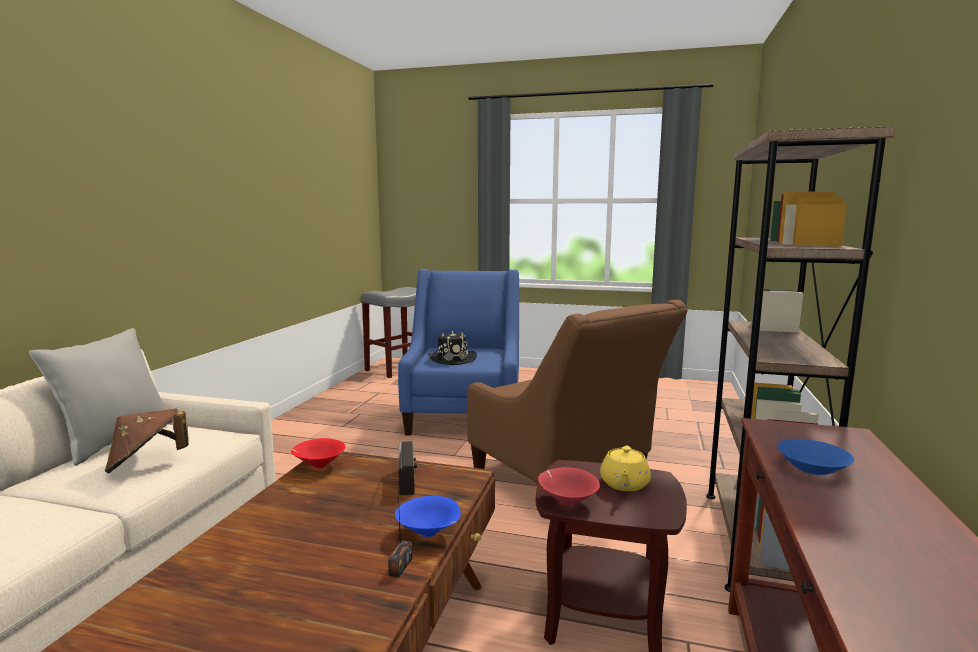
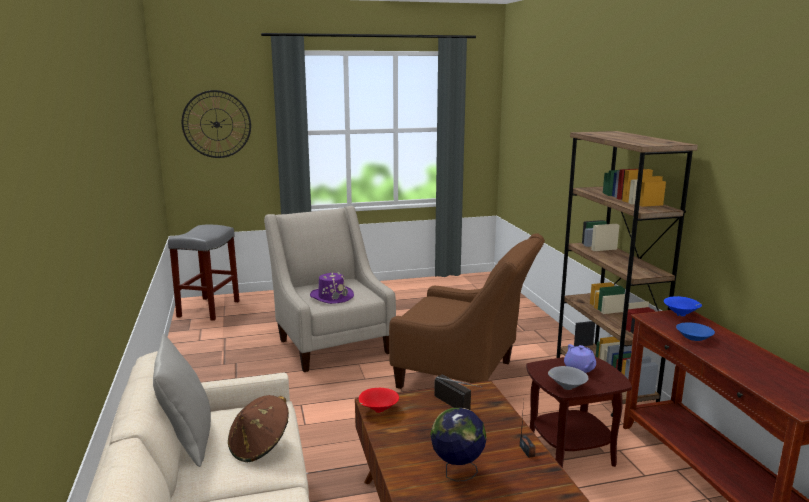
camera: 30 degrees left, 5 degrees up
(275, 561) = (457, 473): none -> globe
(427, 191) = (216, 124): none -> wall clock
(429, 534) = (514, 429): blue bowl -> blue bowl (681, 315)
(452, 359) = (331, 296): black hat -> purple hat
(464, 416) = (331, 343): blue armchair -> beige armchair
(566, 501) = (566, 387): red bowl -> grey bowl
(624, 484) = (579, 368): yellow teapot -> purple teapot

